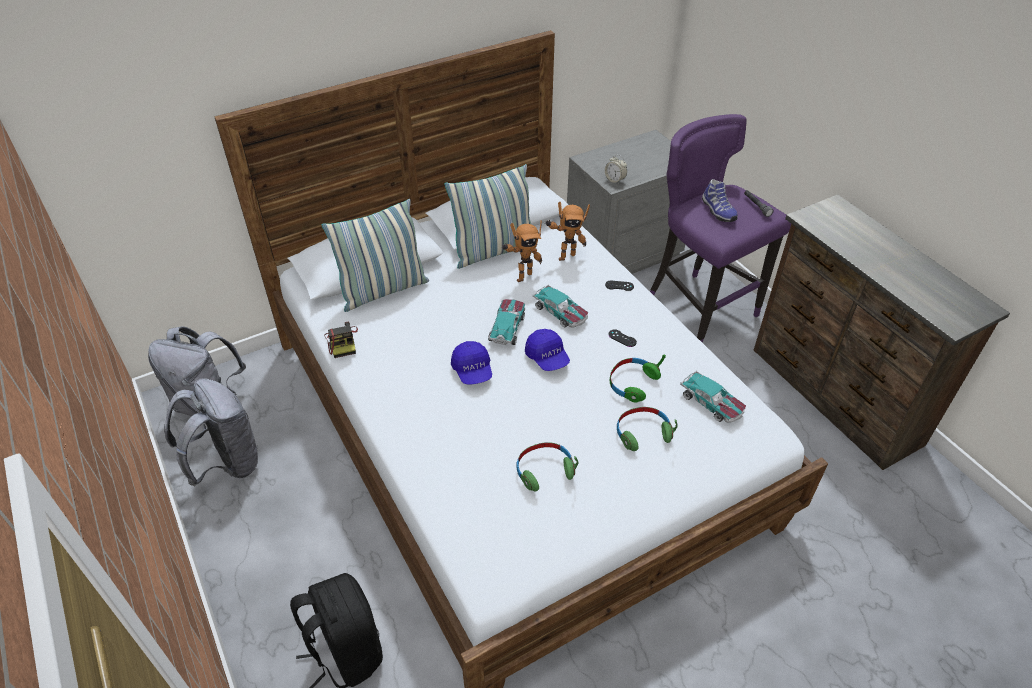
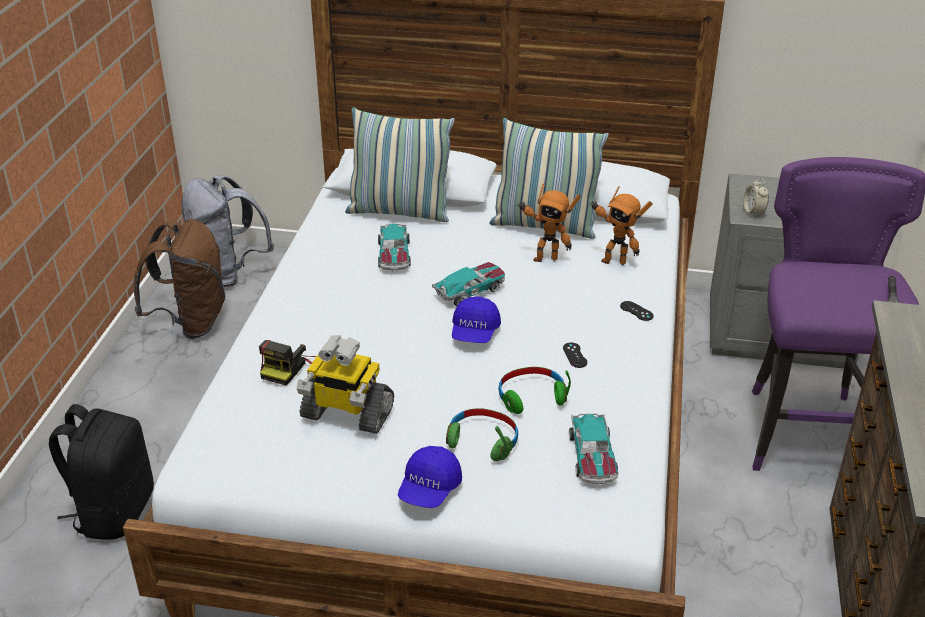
camera: 40 degrees right, 10 degrees down
(227, 463) = (191, 322): grey backpack -> brown backpack
(342, 342) = (314, 234): camera -> camera (288, 367)
(472, 371) = (392, 308): blue cap -> blue cap (429, 489)
(544, 470) = (346, 413): green headphones -> toy robot
(560, 312) = (541, 304): toy car -> toy car (394, 255)
(717, 211) = (829, 282): shoe -> none

